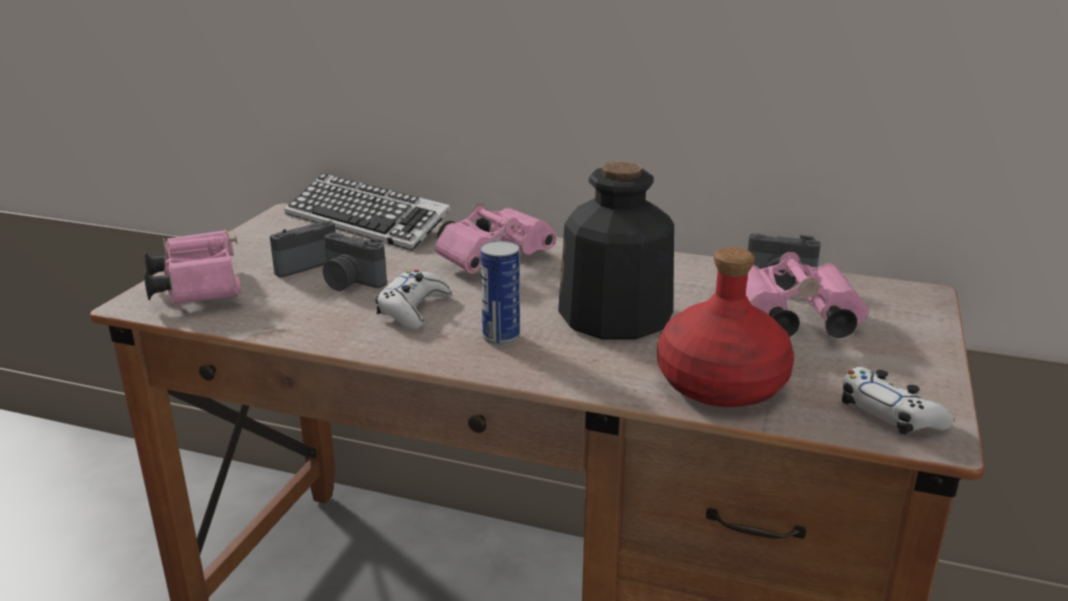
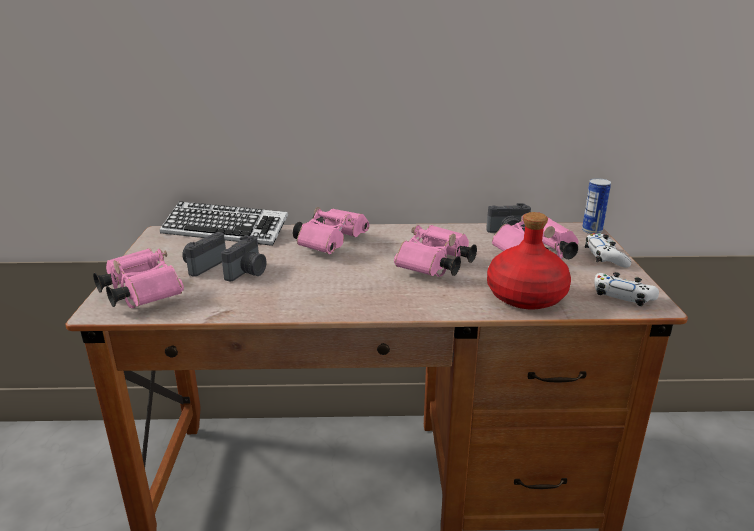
camera: 20 degrees left, 0 degrees up
(350, 283) = (248, 272): camera -> camera turned 75 degrees counterclockwise
(413, 310) = (306, 283): white game controller -> white game controller (605, 257)
(501, 337) = (377, 291): can -> can (592, 231)
(615, 317) = (435, 267): bottle -> pink binoculars

